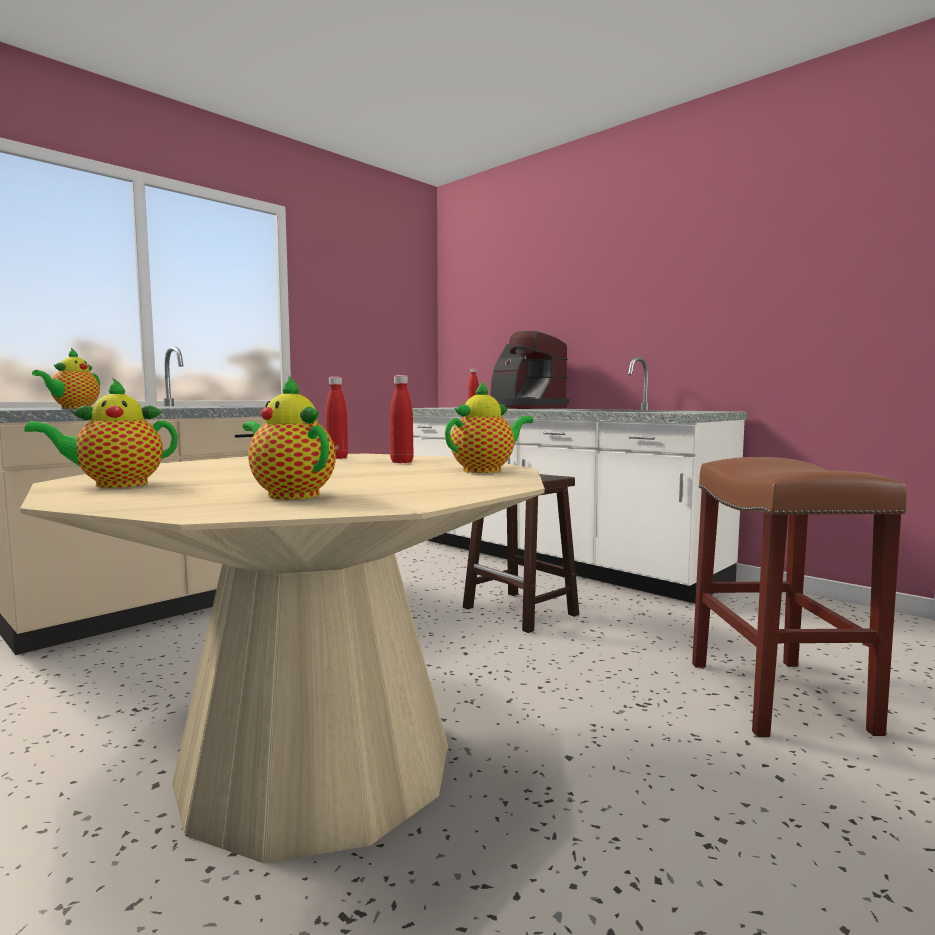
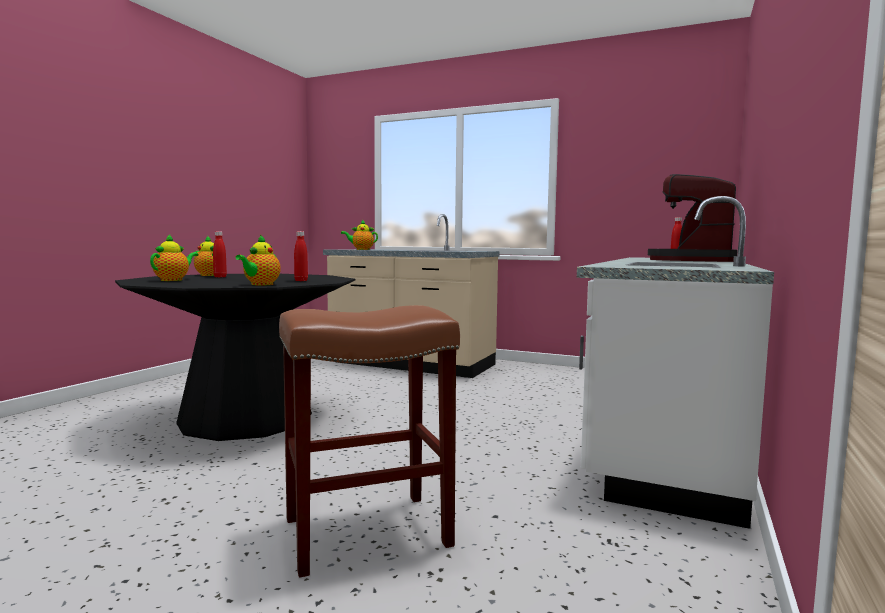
camera: 70 degrees right, 0 degrees up
(317, 763) = (246, 418): beige dining table -> black dining table
(337, 458) = (320, 278): red bottle -> red bottle (220, 277)
(486, 470) = (260, 284): teapot -> teapot turned 75 degrees clockwise
(521, 611) = (487, 433): brown stool -> none

